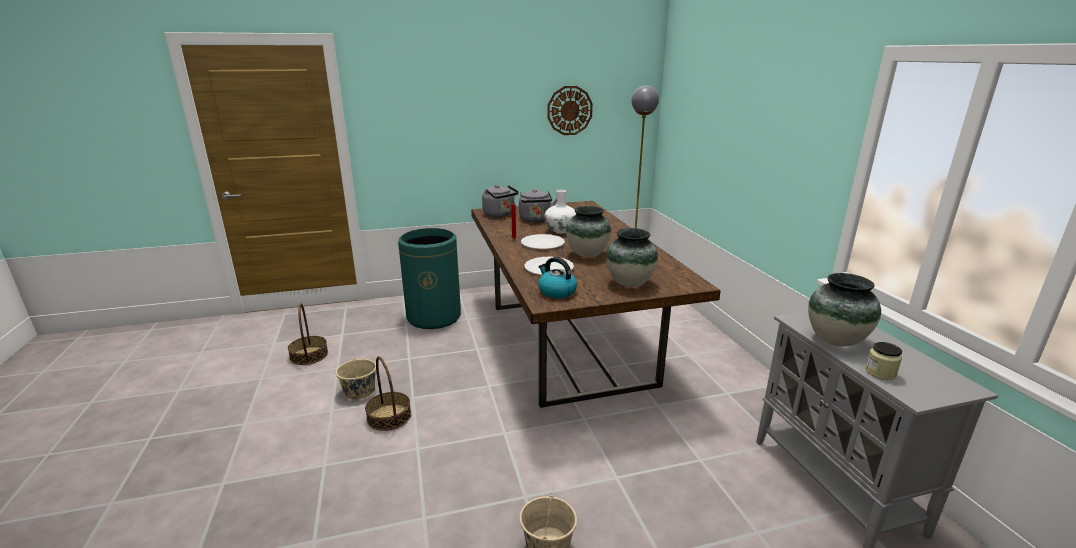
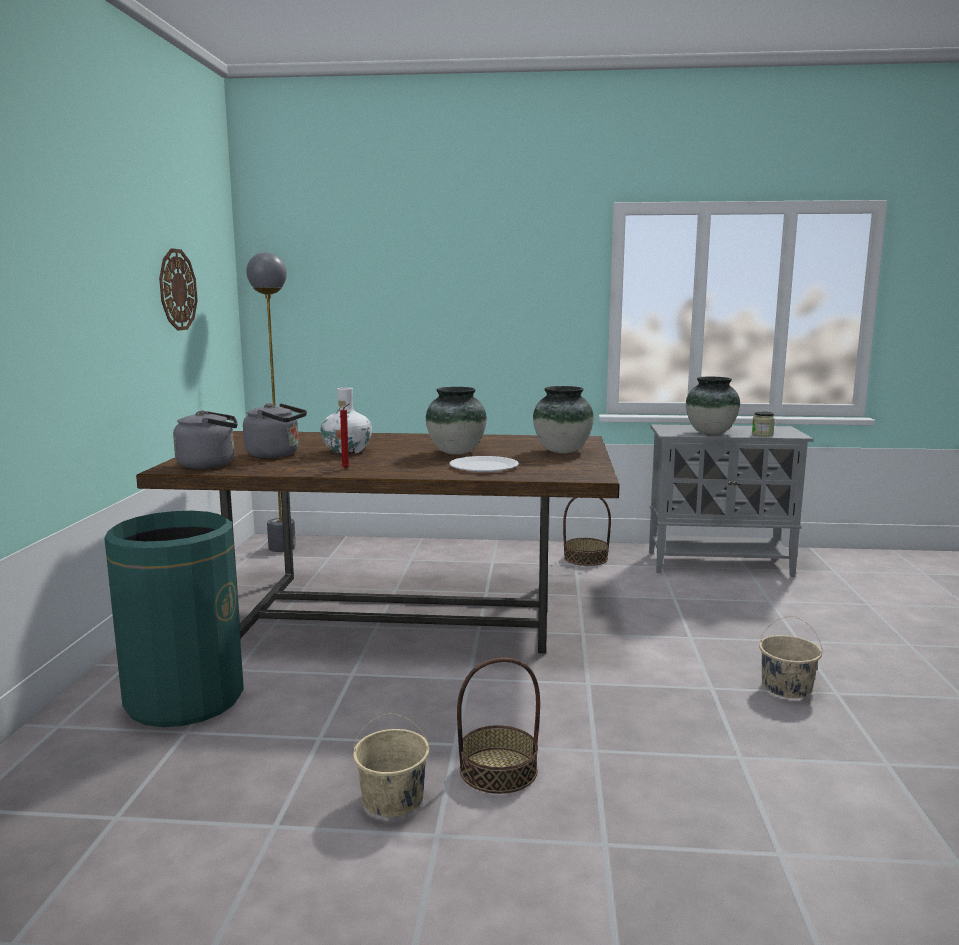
camera: 70 degrees left, 10 degrees down
(309, 355) = (168, 870): basket -> basket (586, 558)
(543, 243) = (387, 461): white plate -> none
(556, 292) = (564, 471): kettle -> none

